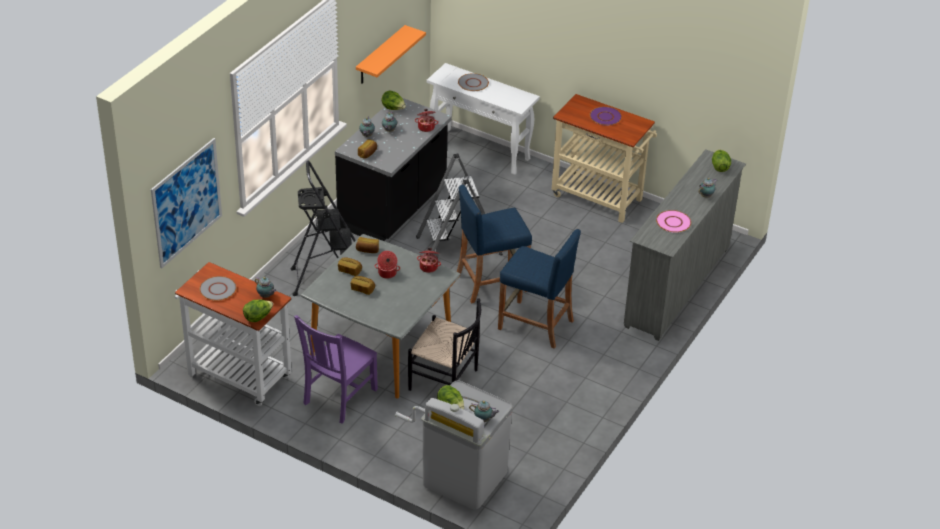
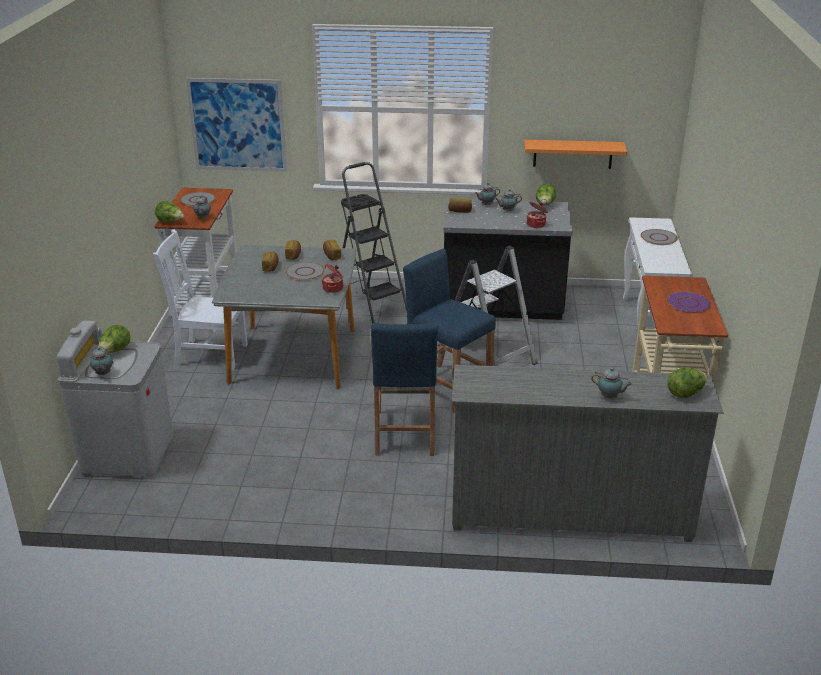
camera: 65 degrees right, 10 degrees down
(338, 398) = (208, 354): purple chair -> white chair
(387, 273) = (305, 272): cooking pot -> grey plate
(446, 381) = (271, 403): black chair -> none
(673, 222) = (524, 385): pink plate -> none

